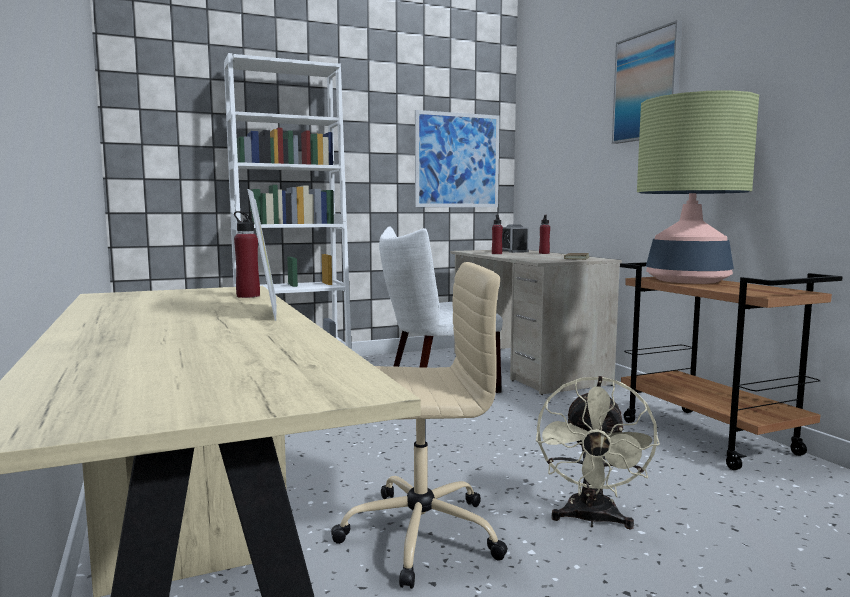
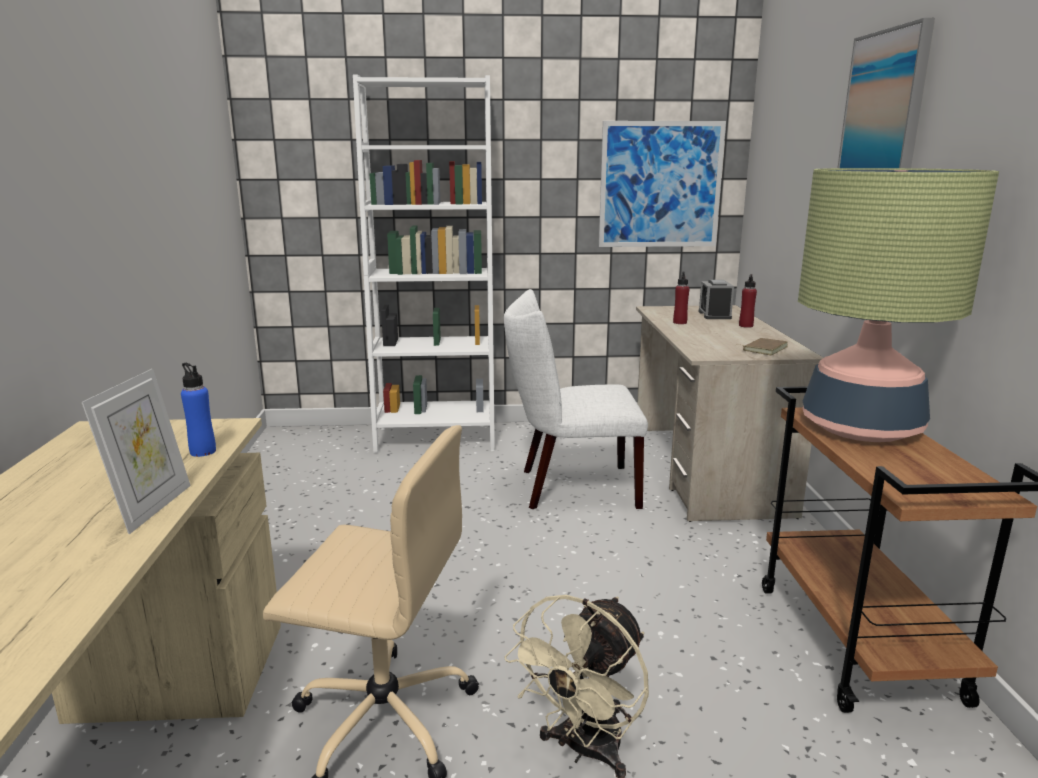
camera: 20 degrees right, 10 degrees up
(248, 296) = (203, 451): red bottle -> blue bottle

